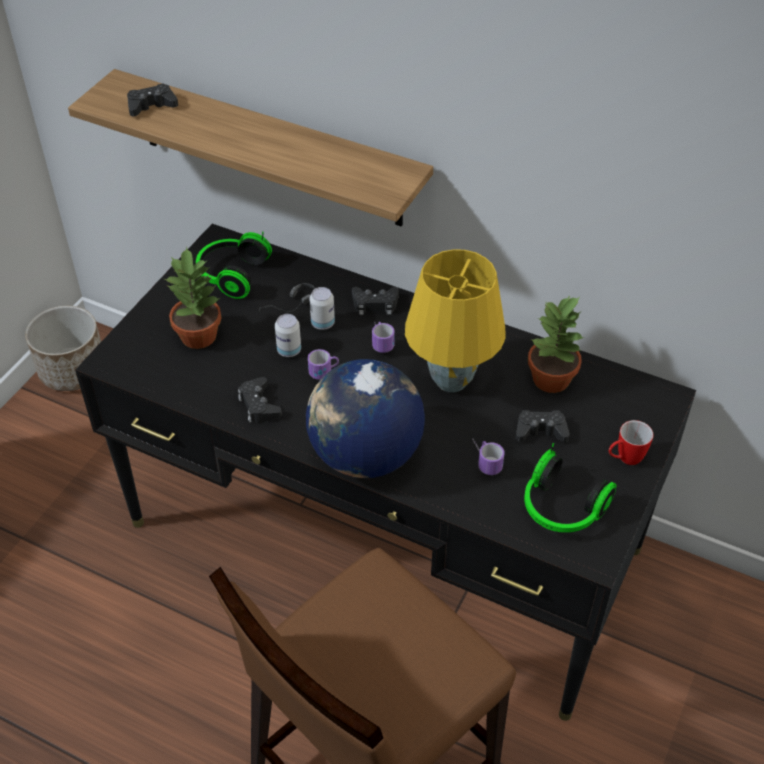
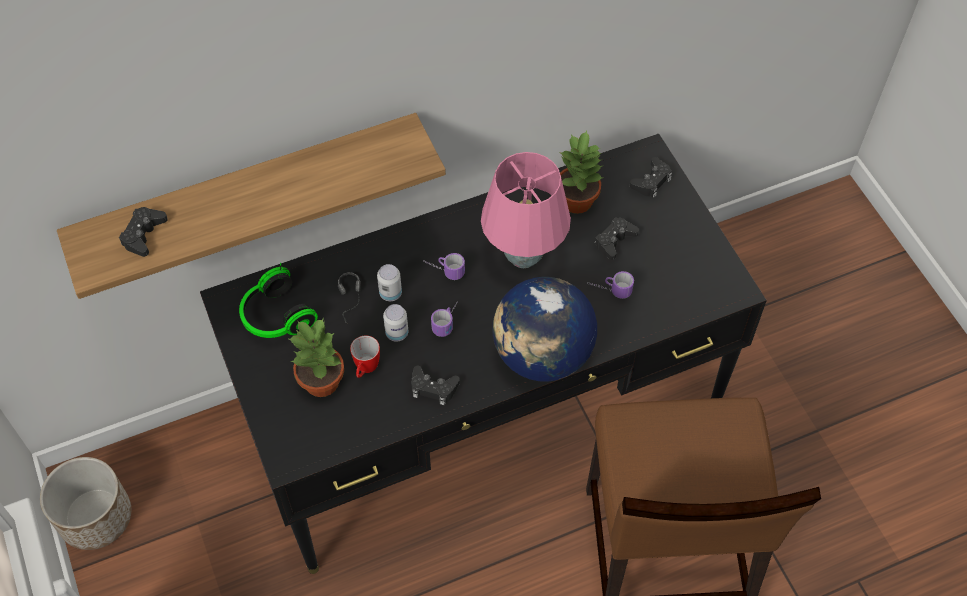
camera: 50 degrees left, 10 degrees up
(375, 304) = (404, 247): black game controller -> black game controller (651, 181)
(451, 382) = (524, 258): yellow table lamp -> pink table lamp
(561, 509) = (686, 279): headphones -> none
(624, 459) = (678, 215): mug -> mug (365, 370)

